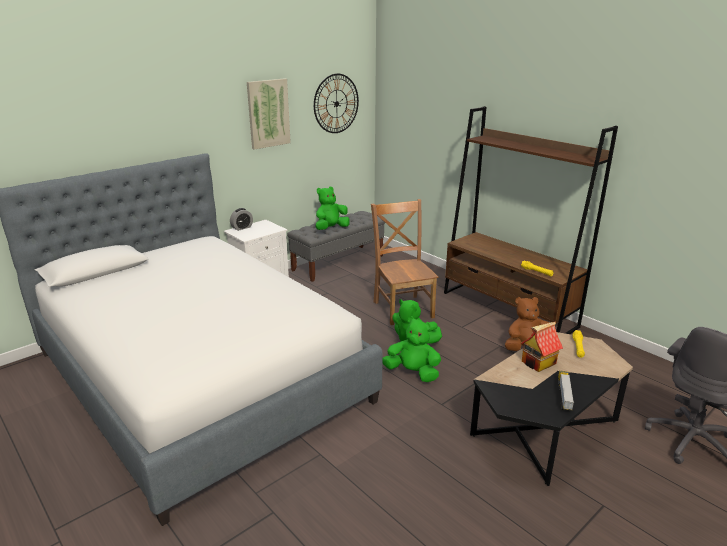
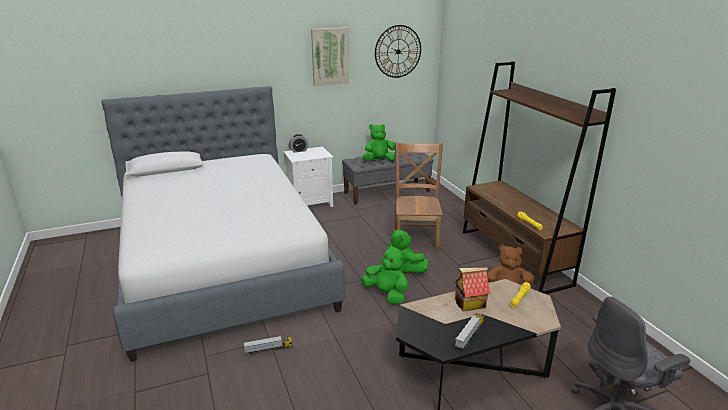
camera: 20 degrees right, 0 degrees up
(327, 465) = (269, 350): none -> toy truck

